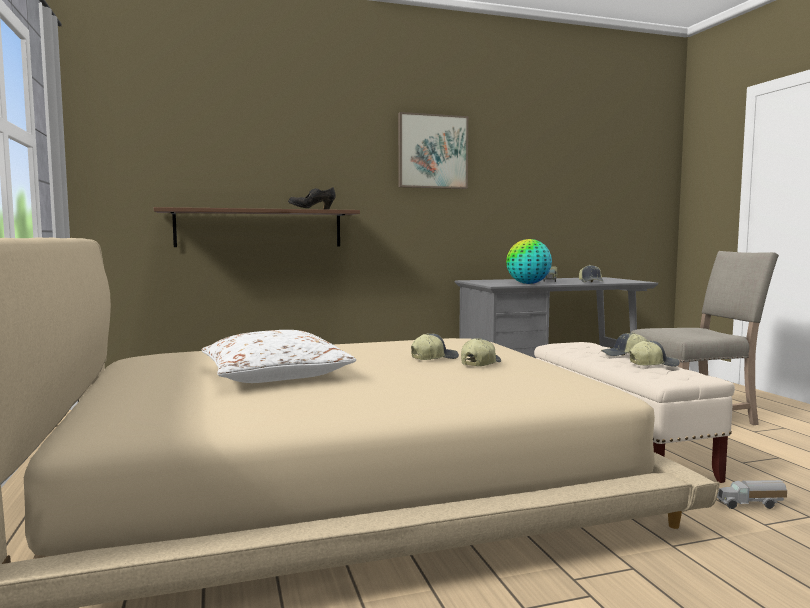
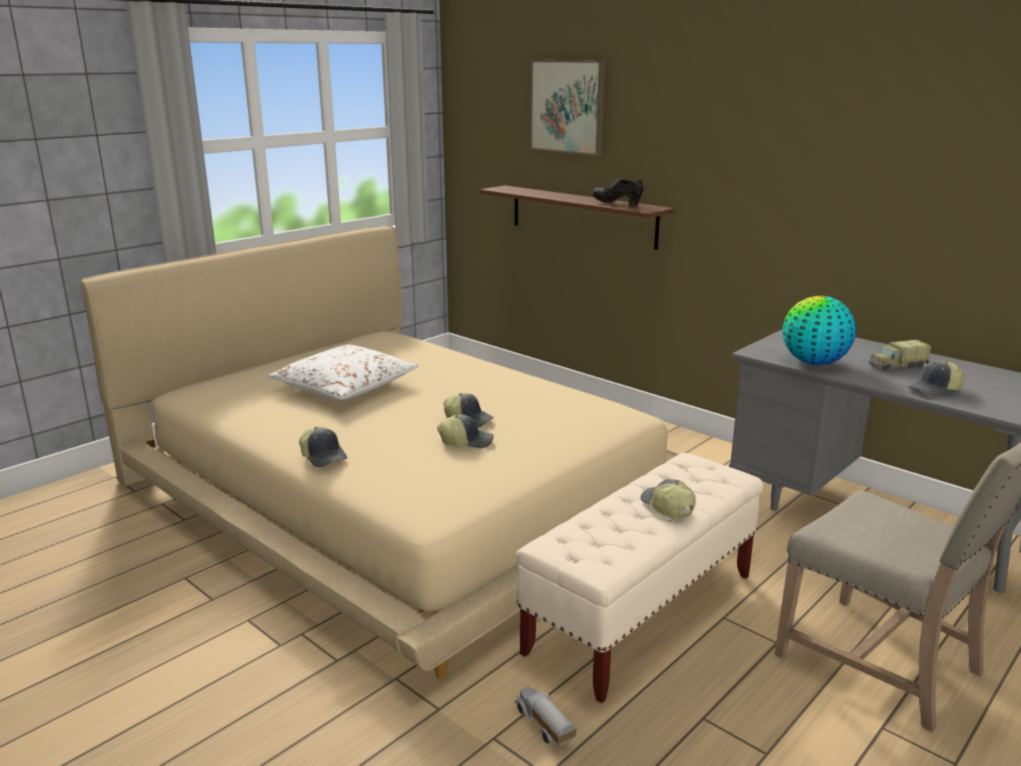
camera: 60 degrees right, 15 degrees up
(432, 151) = (785, 132): picture -> picture (567, 107)
(653, 364) = (629, 530): cap -> cap (324, 456)

